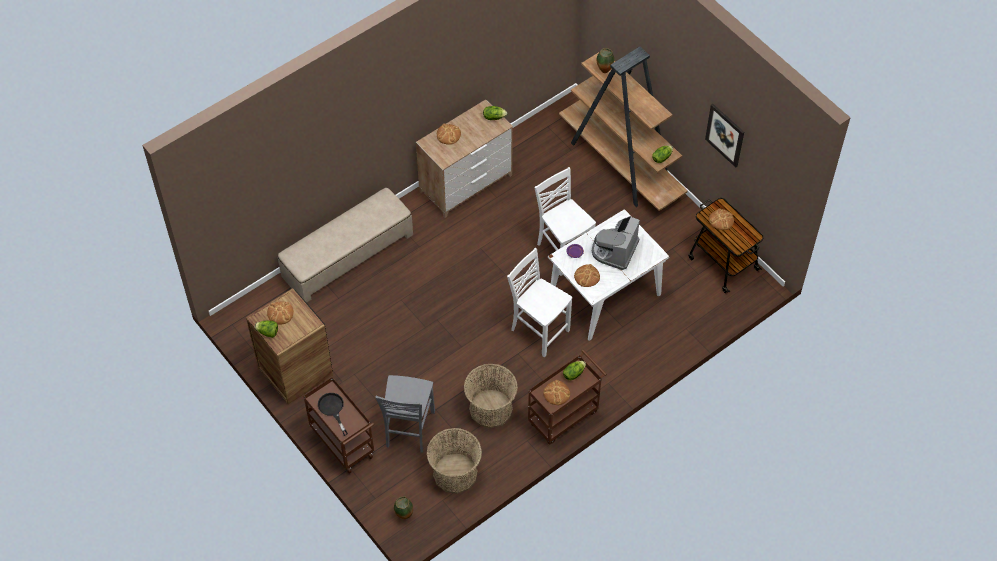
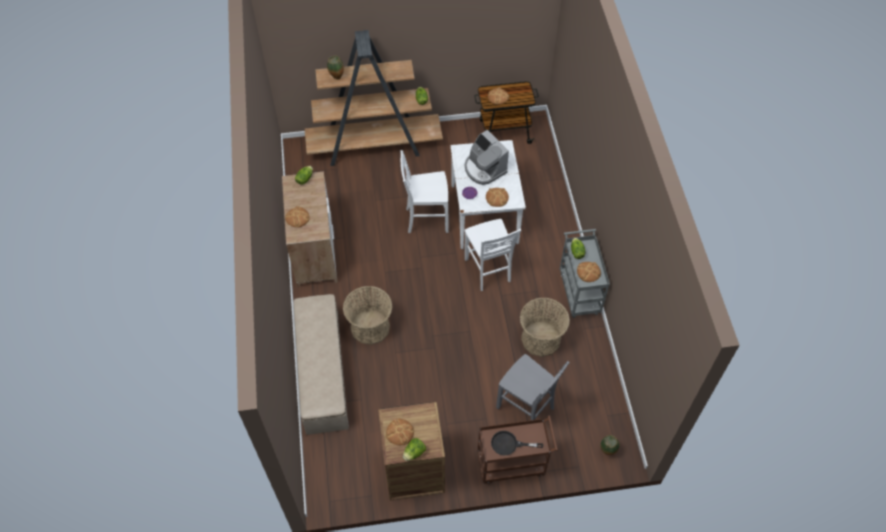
camera: 60 degrees left, 0 degrees up
(455, 473) = (586, 394): basket -> basket (370, 327)
(538, 330) = (488, 271): white chair -> white chair turned 90 degrees counterclockwise
(565, 418) = (578, 293): brown cart -> grey cart
(725, 135) = (462, 35): picture -> none

